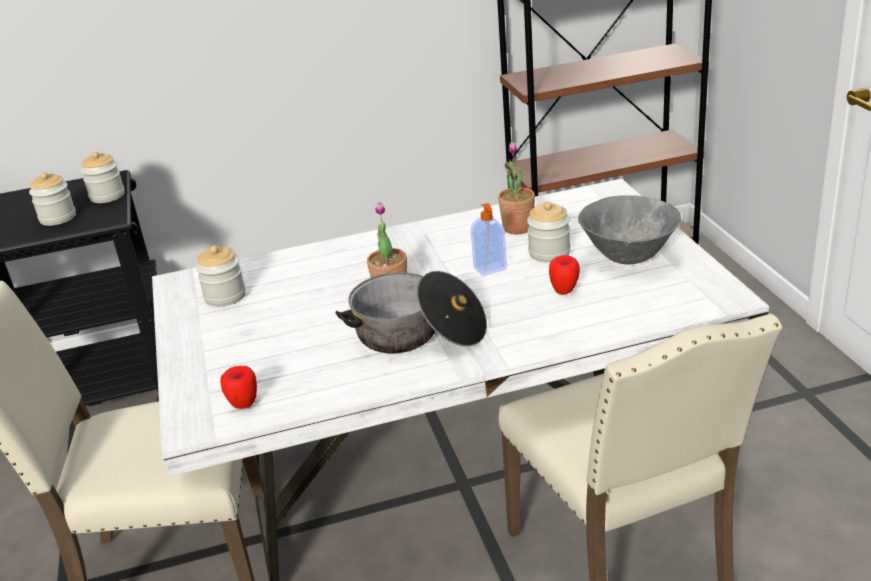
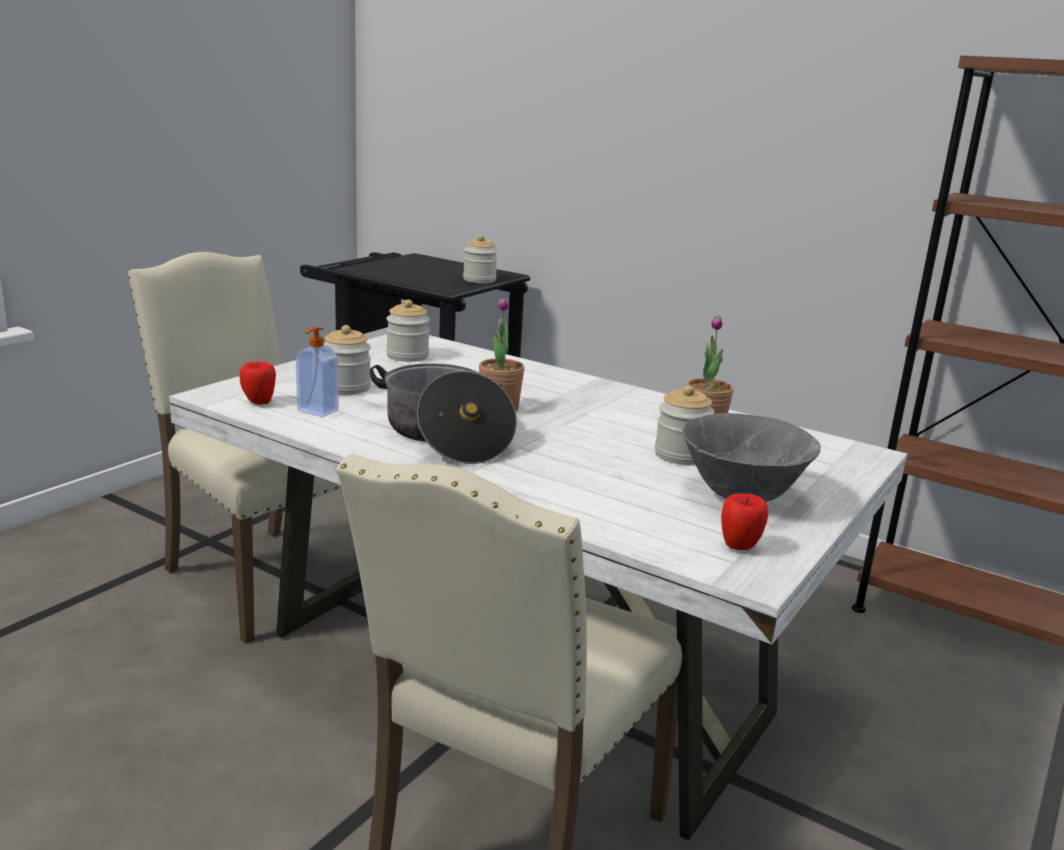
camera: 45 degrees right, 10 degrees down
(58, 218) = (427, 277): jar -> jar (346, 388)
(490, 269) = (604, 437): soap dispenser -> soap dispenser (317, 411)
(564, 291) = (618, 480): apple -> apple (739, 547)

